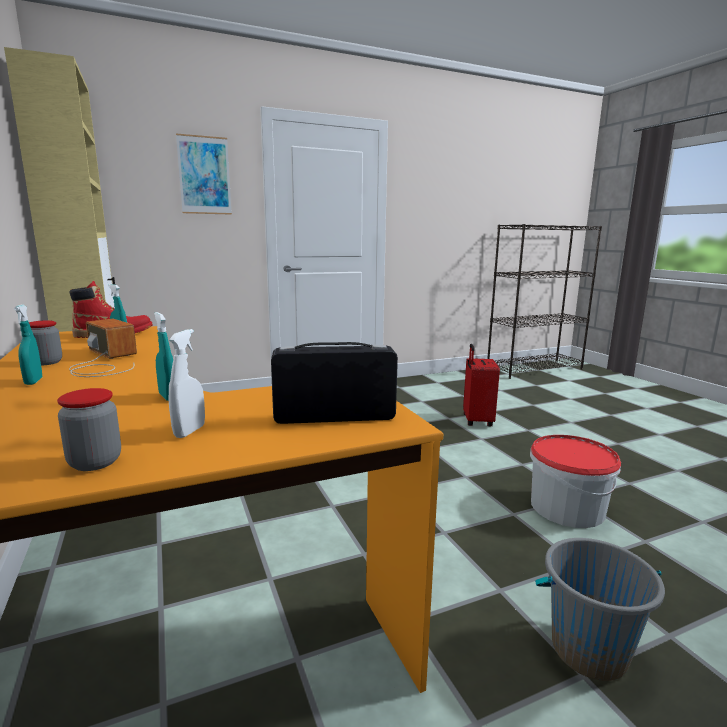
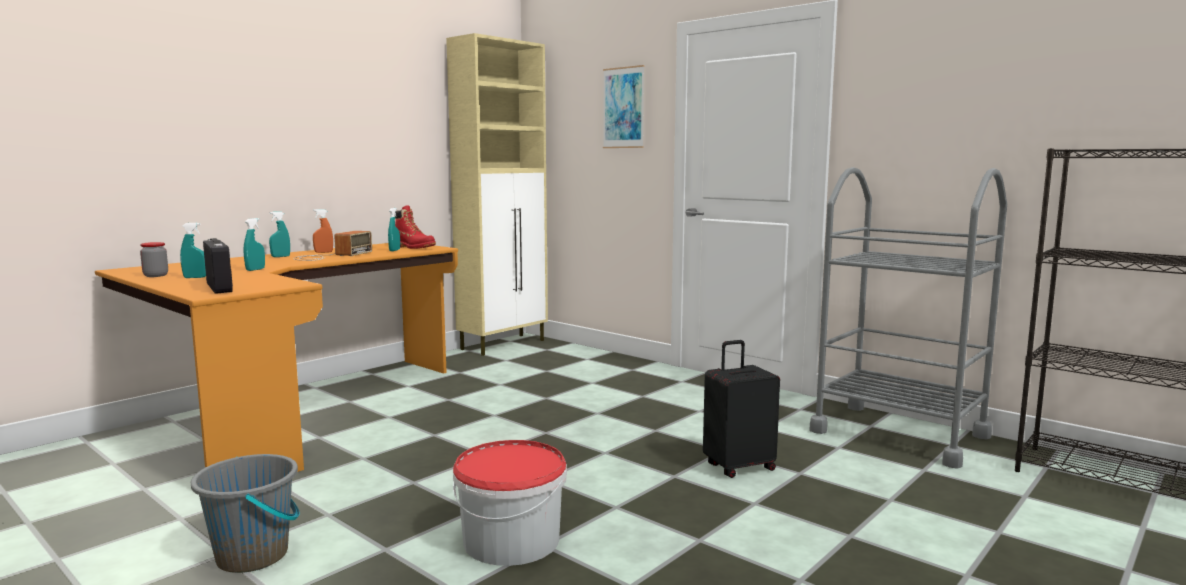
camera: 65 degrees right, 5 degrees down
(46, 362) = (323, 252): jar -> orange spray bottle
(189, 431) = (195, 277): white spray bottle -> turquoise spray bottle
(453, 381) = (899, 434): none -> grey cart
(476, 421) = (738, 467): red suitcase -> black suitcase

